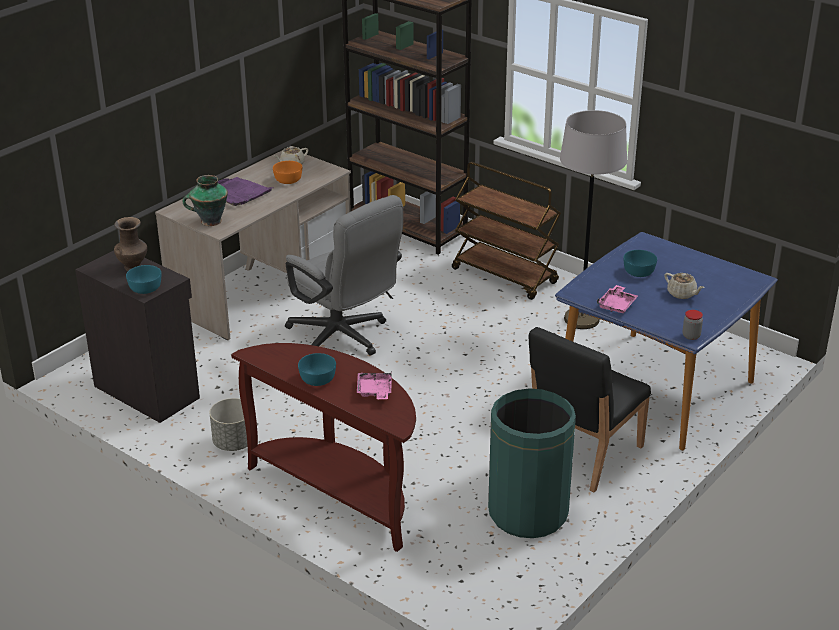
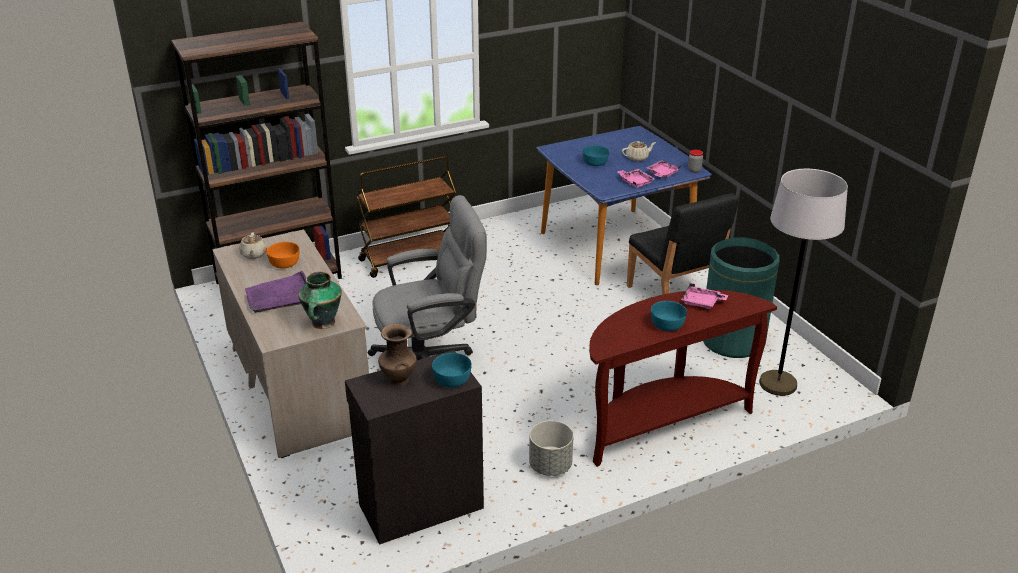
camera: 65 degrees left, 0 degrees up
(581, 319) = (503, 246): grey floor lamp -> grey floor lamp (778, 384)
(657, 317) = (662, 174): none -> pink tray

